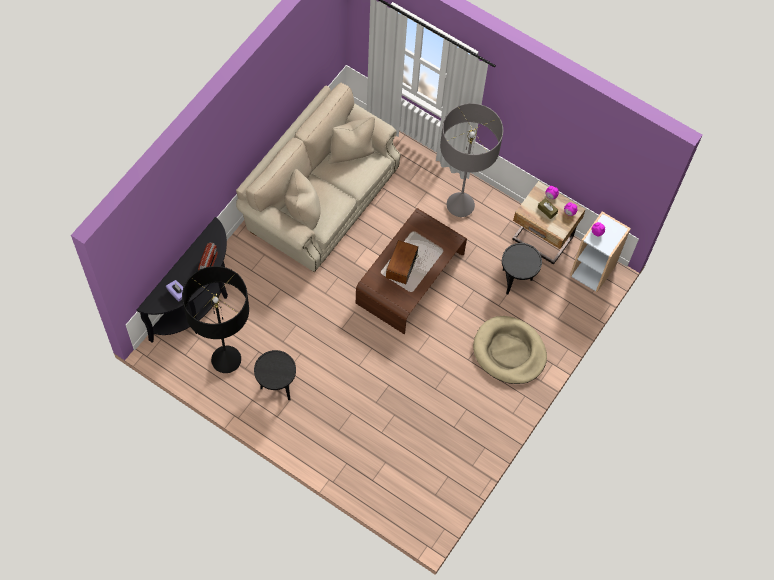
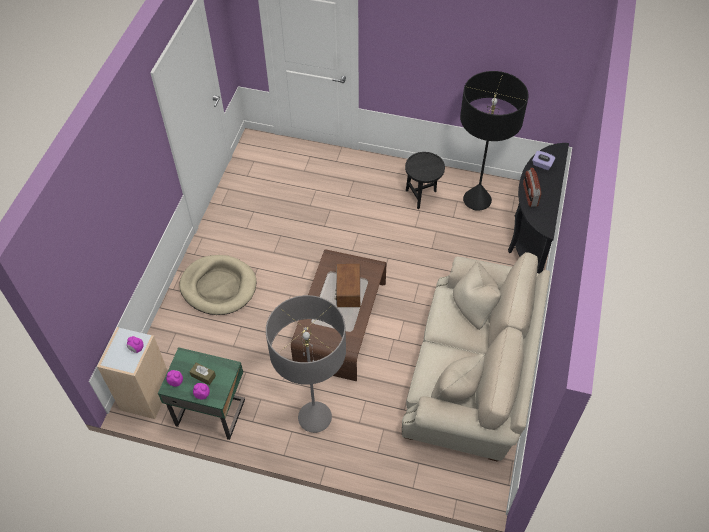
camera: 165 degrees right, 10 degrees down
(516, 280) = (228, 357): black side table -> none
(542, 240) = (211, 411): beige nightstand -> green nightstand

